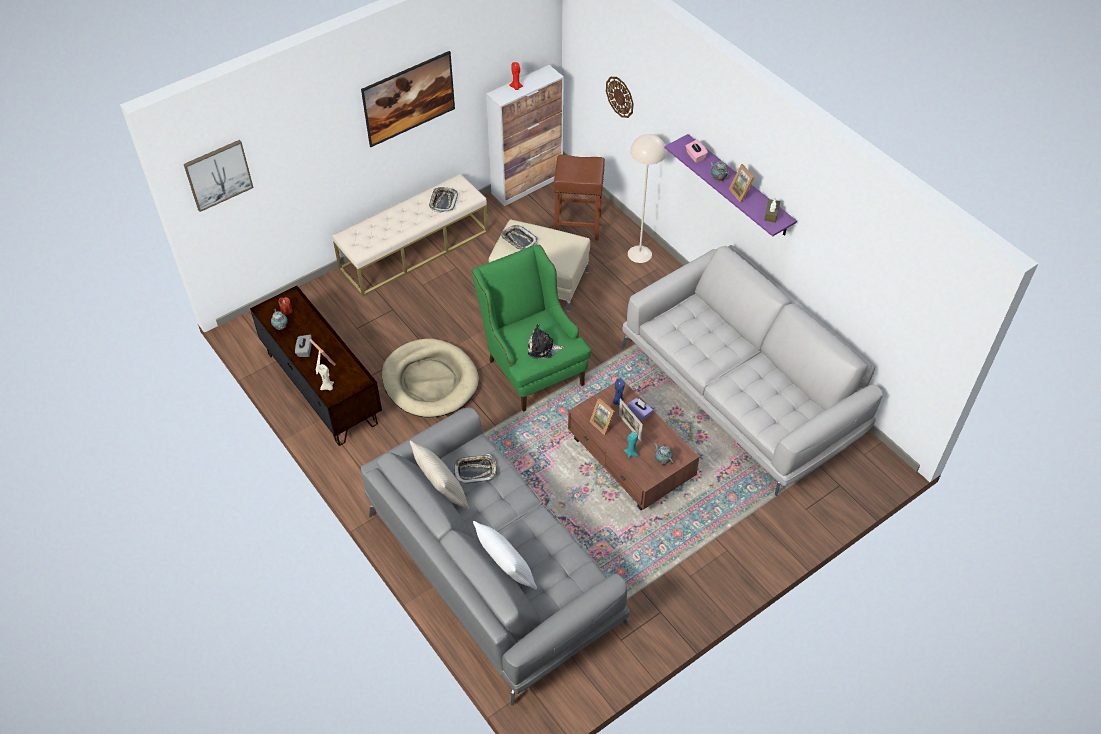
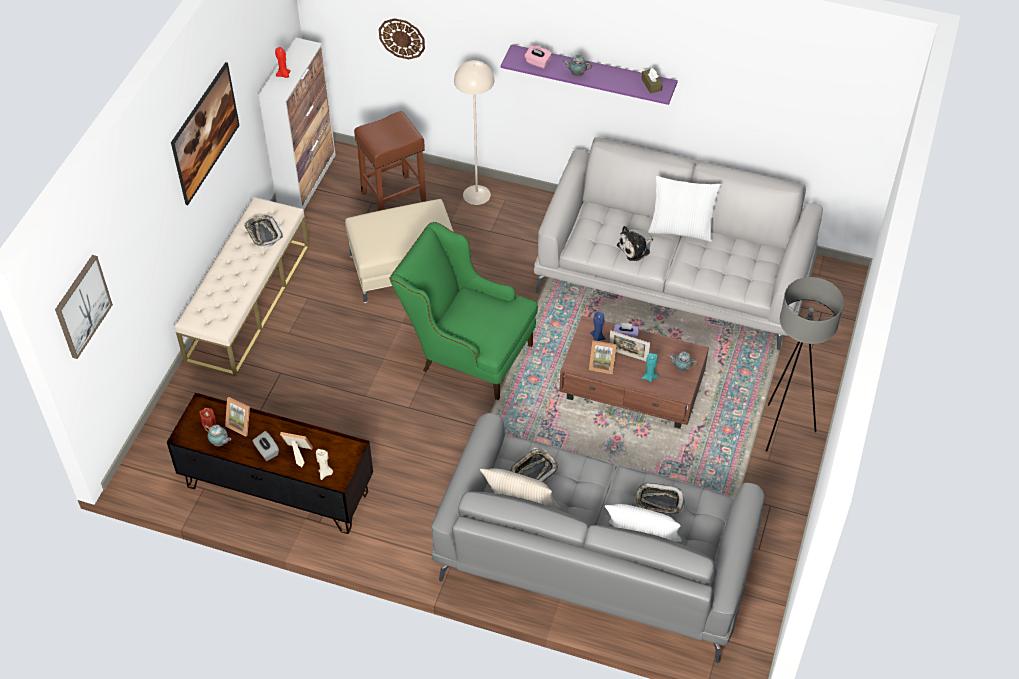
camera: 35 degrees left, 0 degrees up
(430, 381) = (382, 421): beige dog bed -> none
(518, 240) = (376, 233): tray -> tray (659, 501)
(543, 348) = (496, 323): plush toy -> plush toy (635, 248)
(723, 559) = (782, 429): none -> grey floor lamp
(742, 193) = (609, 77): picture frame -> picture frame (241, 424)
(753, 353) = (681, 229): none -> white pillow

